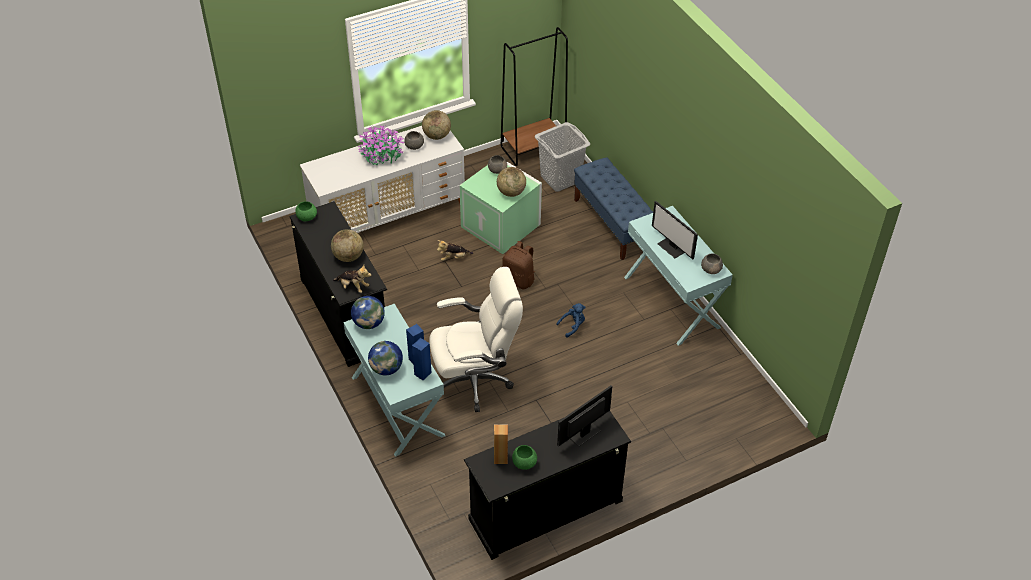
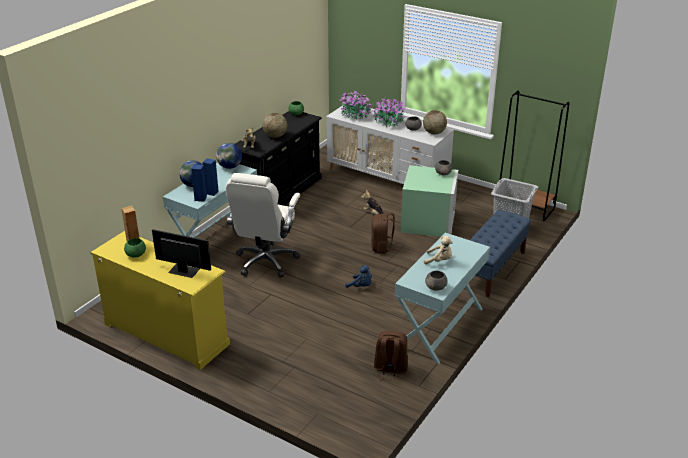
camera: 60 degrees right, 15 degrees down
(340, 173) = (355, 115): none -> potted plant
(475, 381) = (266, 262): white office chair -> white office chair turned 60 degrees clockwise
(511, 192) = (427, 185): globe -> none
(545, 510) = (166, 334): black cabinet -> yellow cabinet
(672, 247) = (439, 260): monitor -> beige plush toy
(708, 363) = (390, 369): none -> brown backpack

